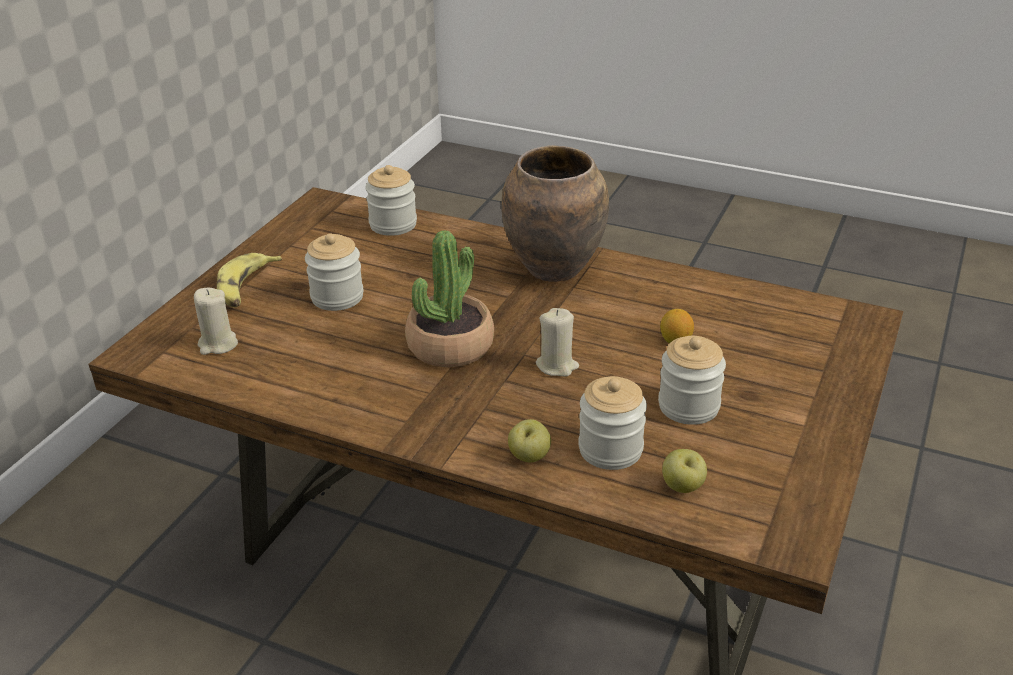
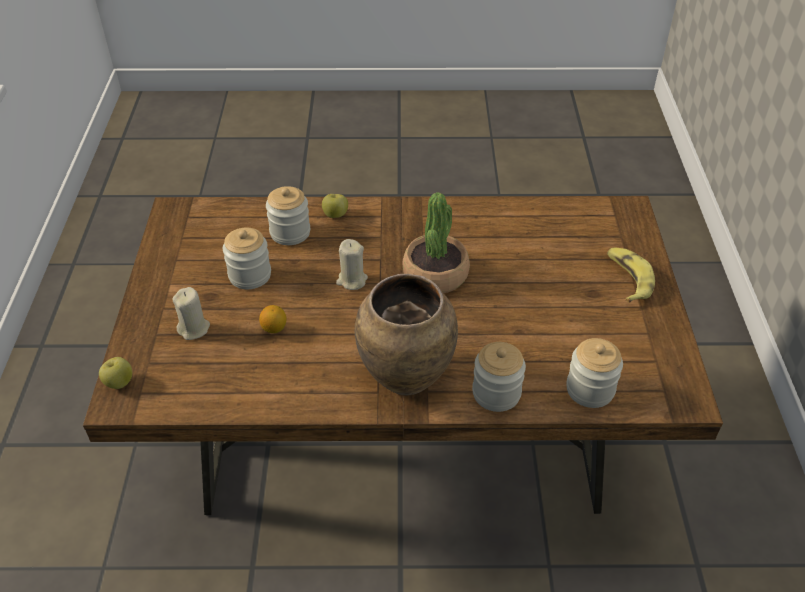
camera: 155 degrees right, 10 degrees up
(218, 344) = (588, 229): beige candle -> beige candle (194, 328)
(337, 297) = (553, 291): jar -> jar (496, 393)
(682, 487) = (240, 223): apple -> apple (119, 383)

